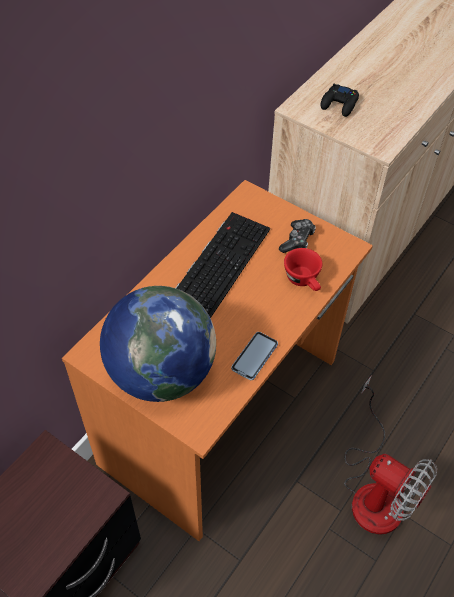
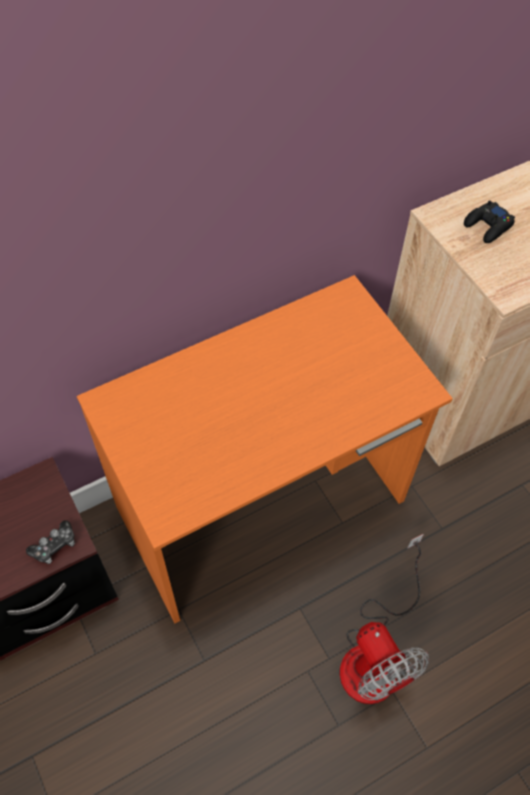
camera: 25 degrees right, 5 degrees up
(161, 373) = (159, 449): globe -> none
(218, 265) = (274, 358): keyboard -> none
(254, 356) = (258, 469): phone -> none
(297, 241) = (372, 363): game controller -> game controller (54, 546)
(304, 281) = (354, 409): red cup -> none

